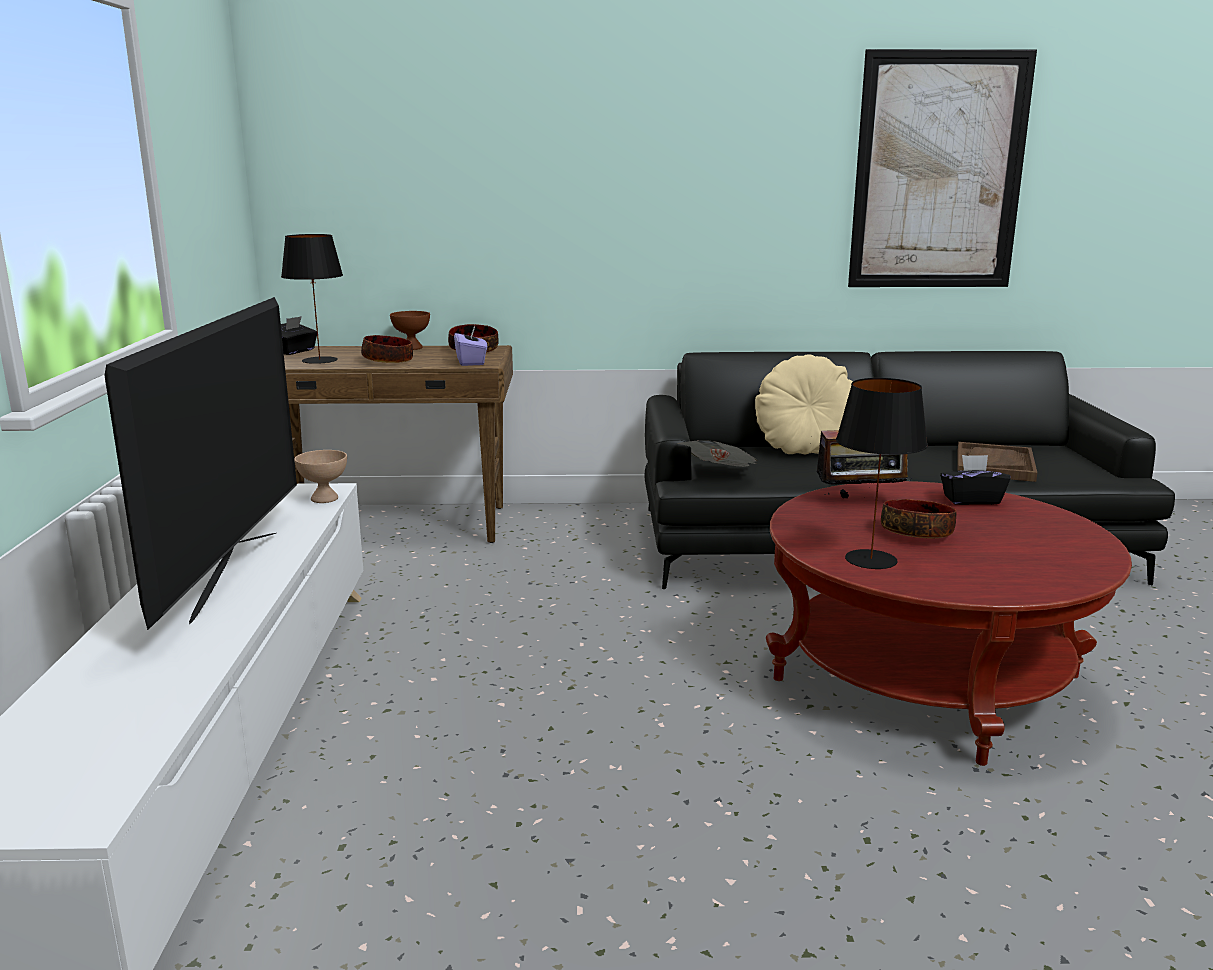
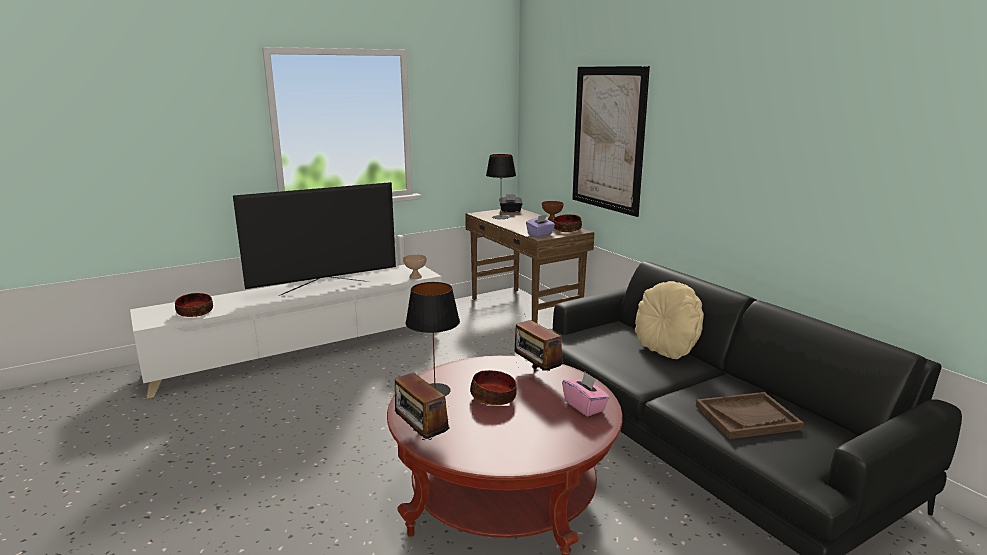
camera: 60 degrees right, 0 degrees up
(388, 361) = (518, 224): bowl -> bowl (194, 312)
(719, 475) = (575, 338): newspaper -> none
(938, 172) = (863, 160): picture -> picture (607, 139)
(971, 500) = (584, 406): black tissue box -> pink tissue box
(1018, 591) = (421, 439): none -> radio

